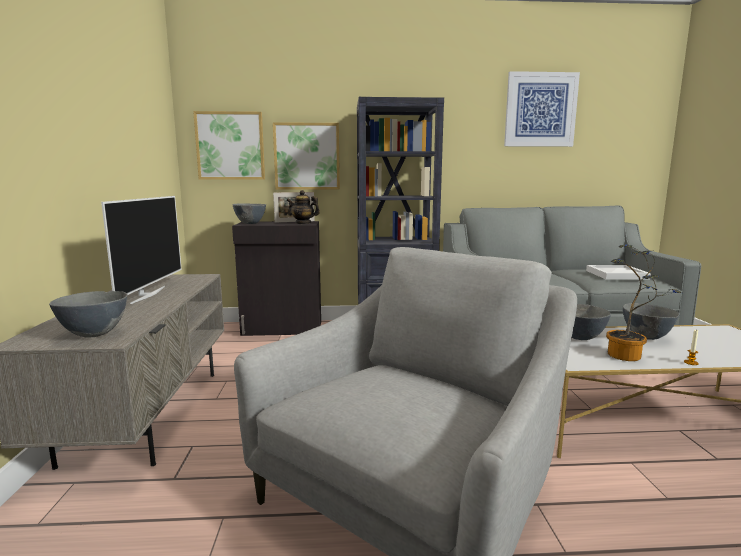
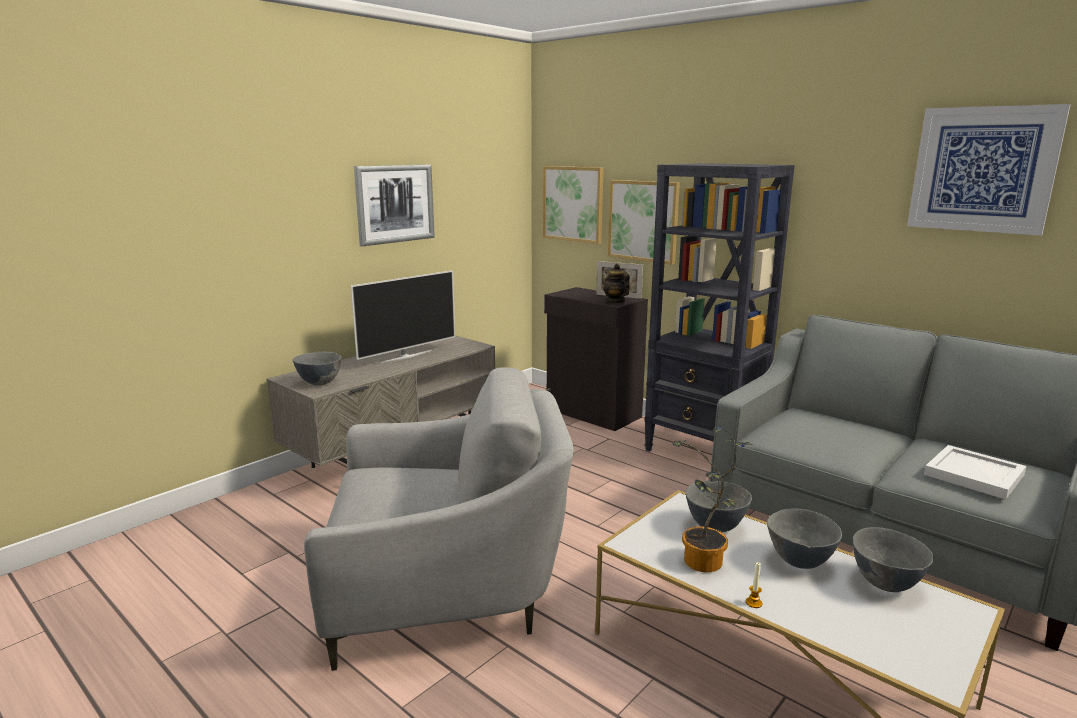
camera: 45 degrees right, 5 degrees up
(91, 118) = (395, 204): none -> picture
(250, 223) = (568, 293): grey bowl -> grey bowl (886, 584)

